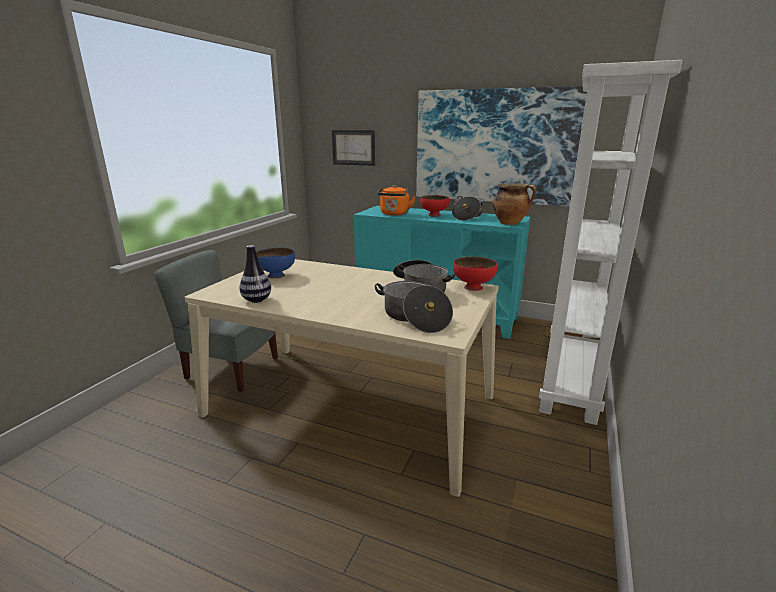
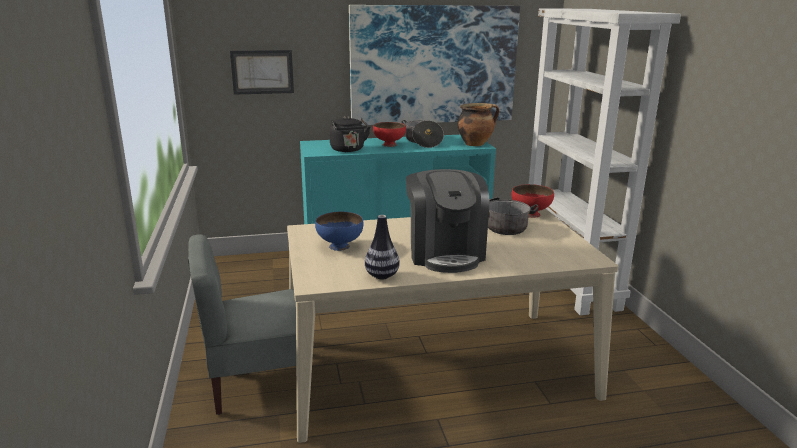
camera: 35 degrees left, 0 degrees up
(334, 297) = (445, 253): none -> coffee machine
(394, 214) = (348, 150): orange kettle -> black kettle
(414, 318) = (542, 252): cooking pot -> none

